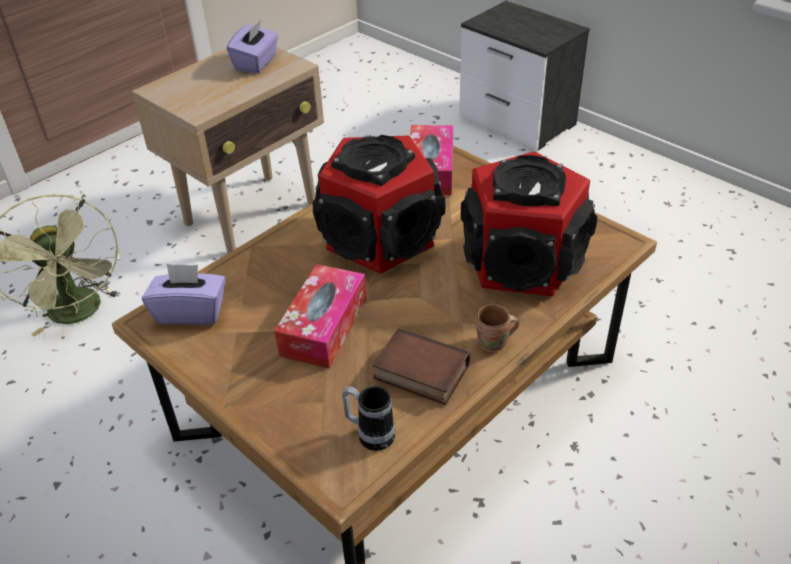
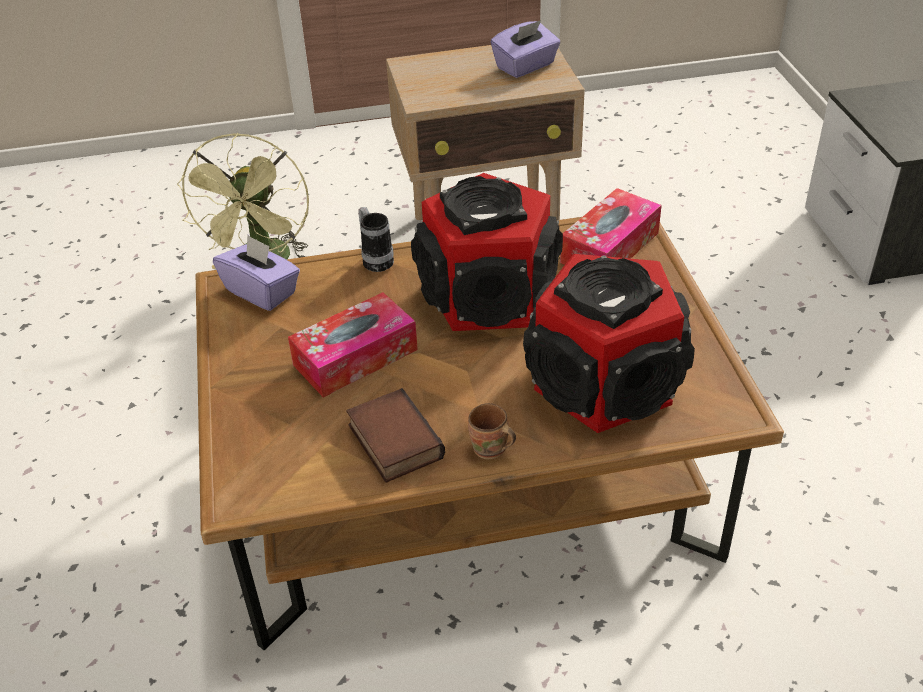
camera: 35 degrees right, 0 degrees up
(370, 434) = (298, 473): mug -> mug (375, 259)

